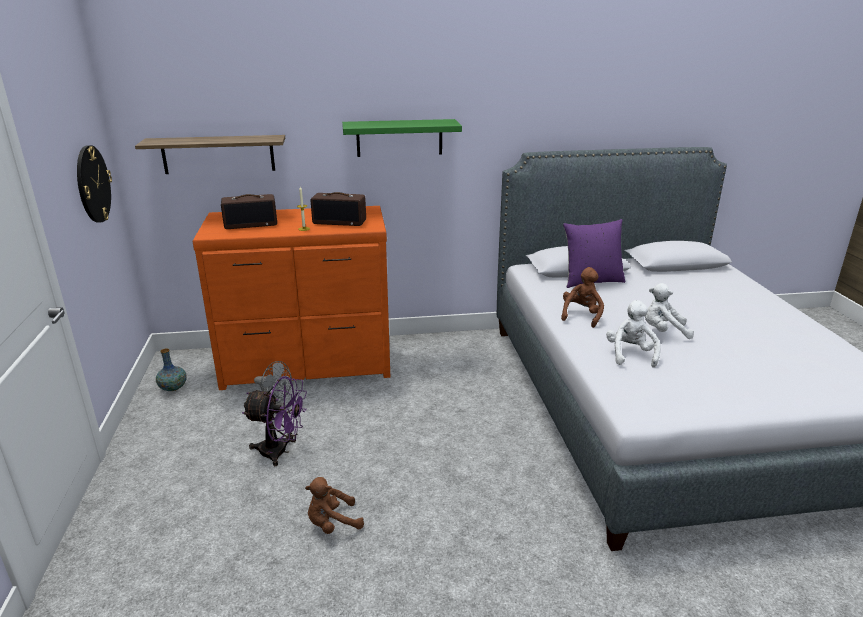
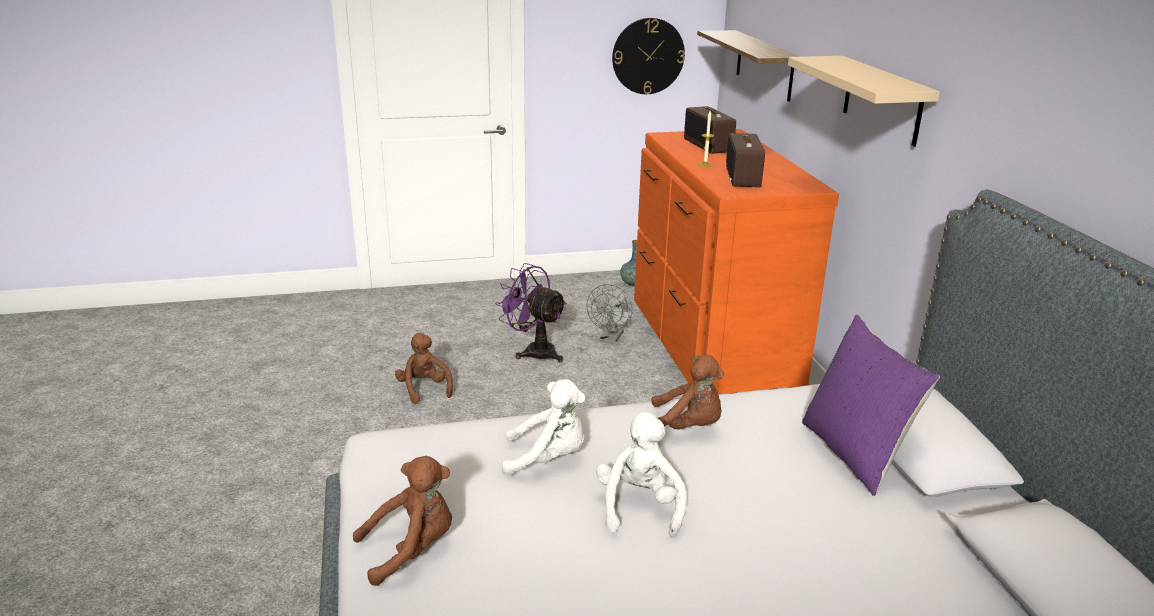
camera: 85 degrees right, 0 degrees up
(280, 451) = (534, 351): purple fan -> purple fan turned 120 degrees clockwise
(399, 138) = (882, 100): green shelf -> beige shelf
(737, 397) = (411, 549): none -> brown plush toy

